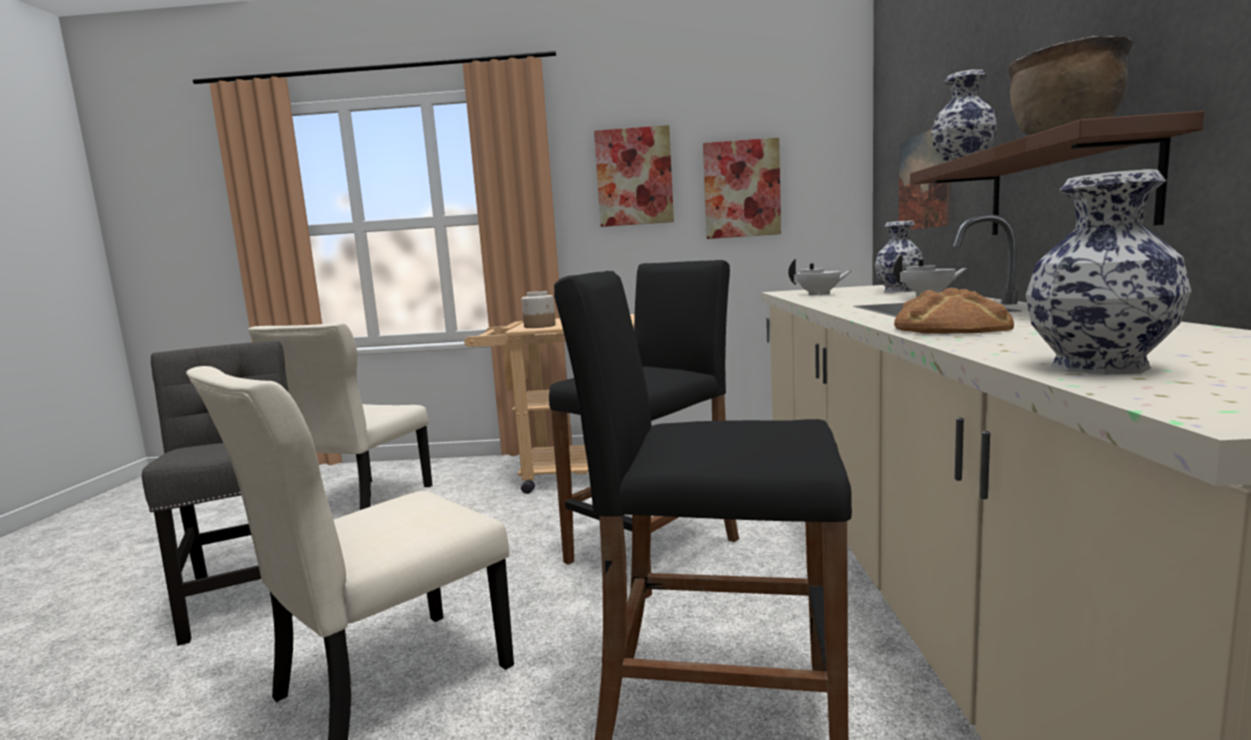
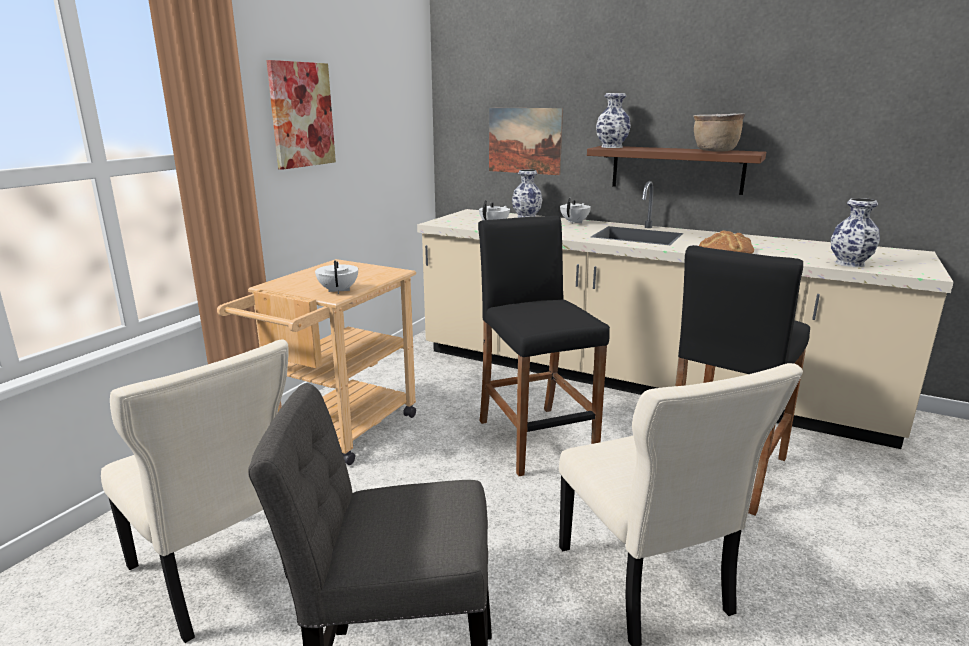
camera: 65 degrees left, 10 degrees up
(540, 326) = (339, 290): jar -> white teapot
(741, 189) = (372, 130): picture -> none

